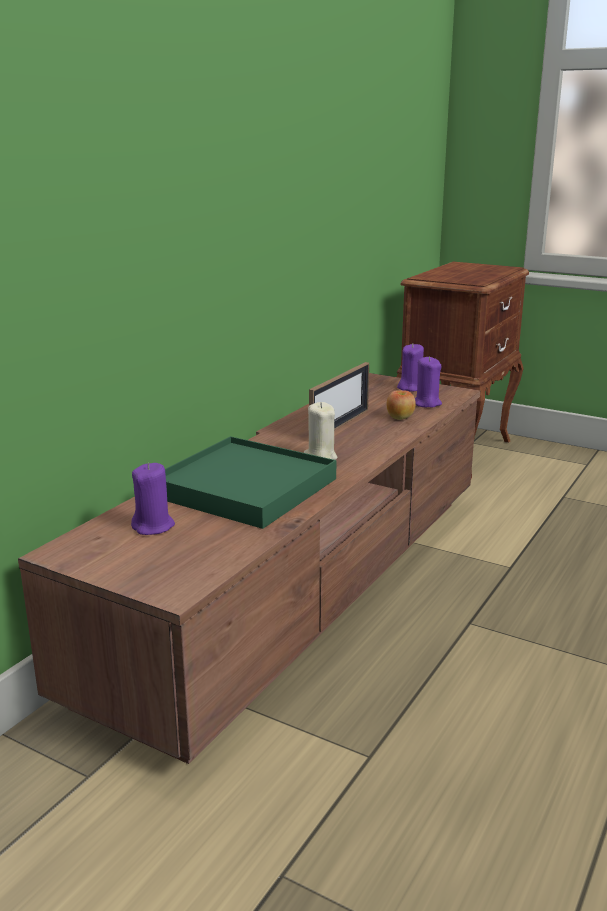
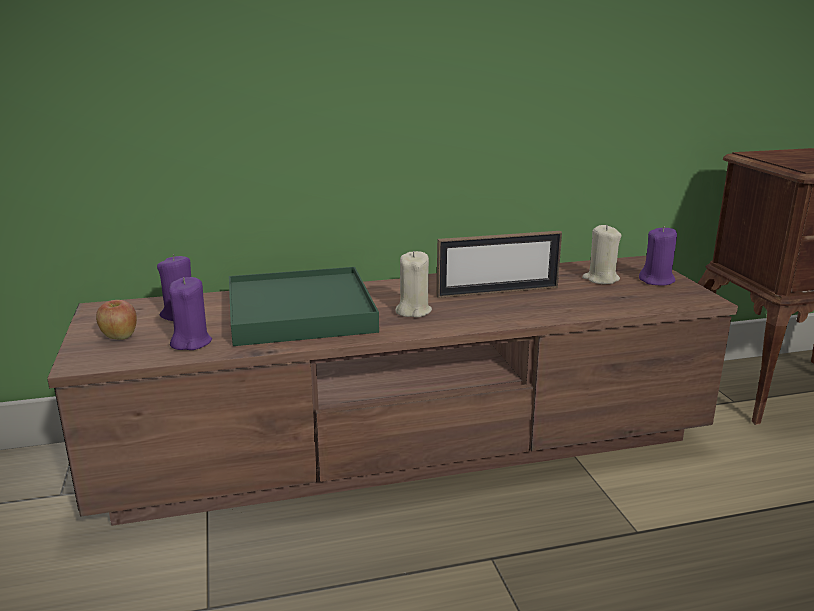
camera: 45 degrees right, 0 degrees up
(379, 396) = (600, 279): none -> beige candle
(400, 418) = (572, 304): apple -> apple (119, 337)
(426, 403) = (635, 299): purple candle -> purple candle (191, 342)

